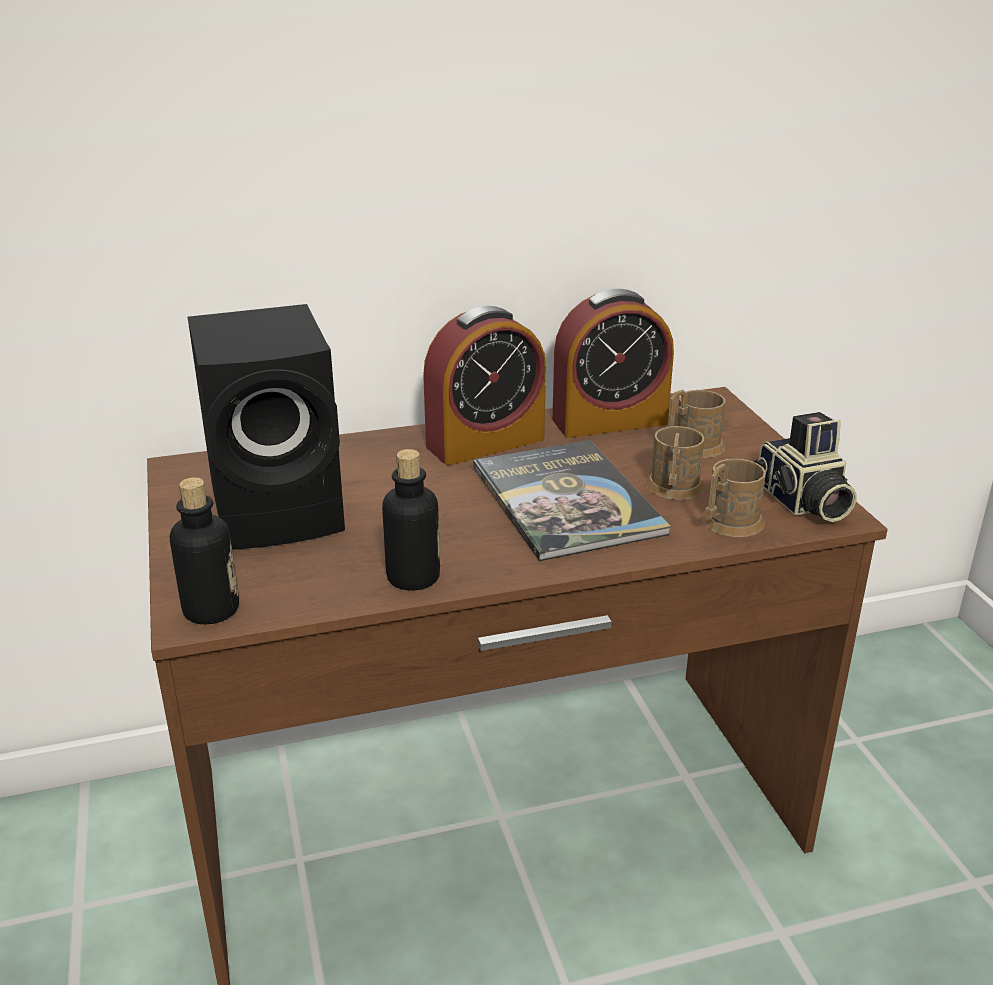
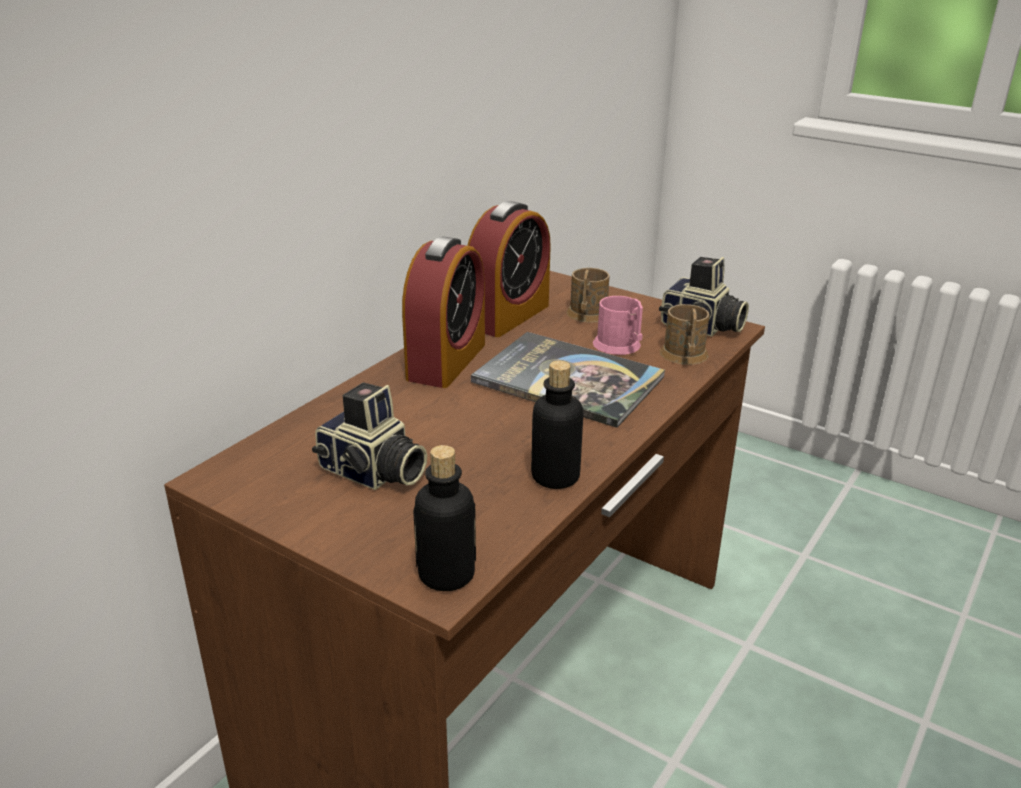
camera: 40 degrees left, 0 degrees up
(282, 510) = (372, 473): black speaker -> camera
(674, 489) = (620, 347): brown mug -> pink mug

